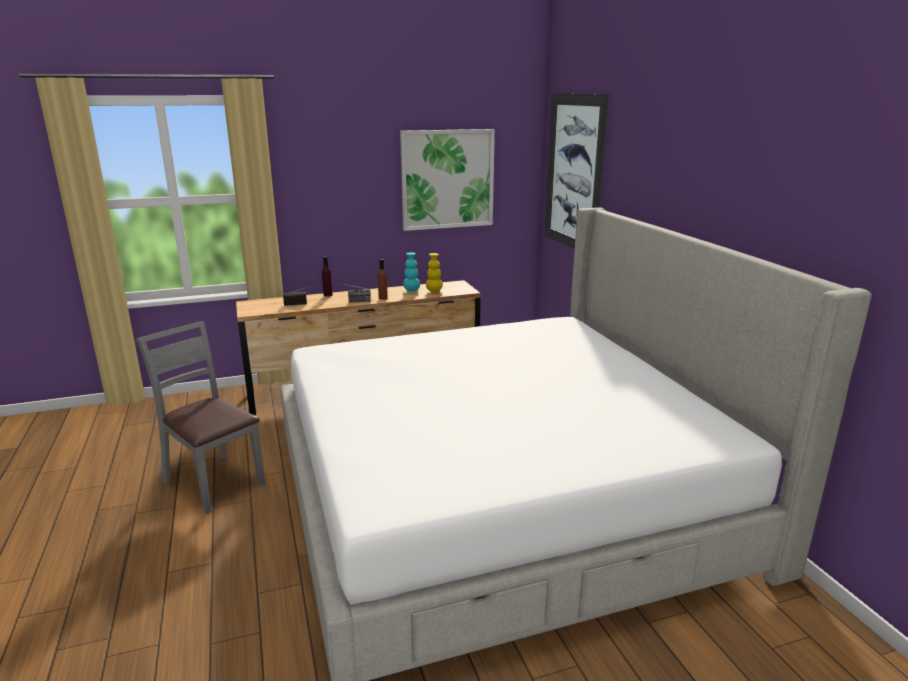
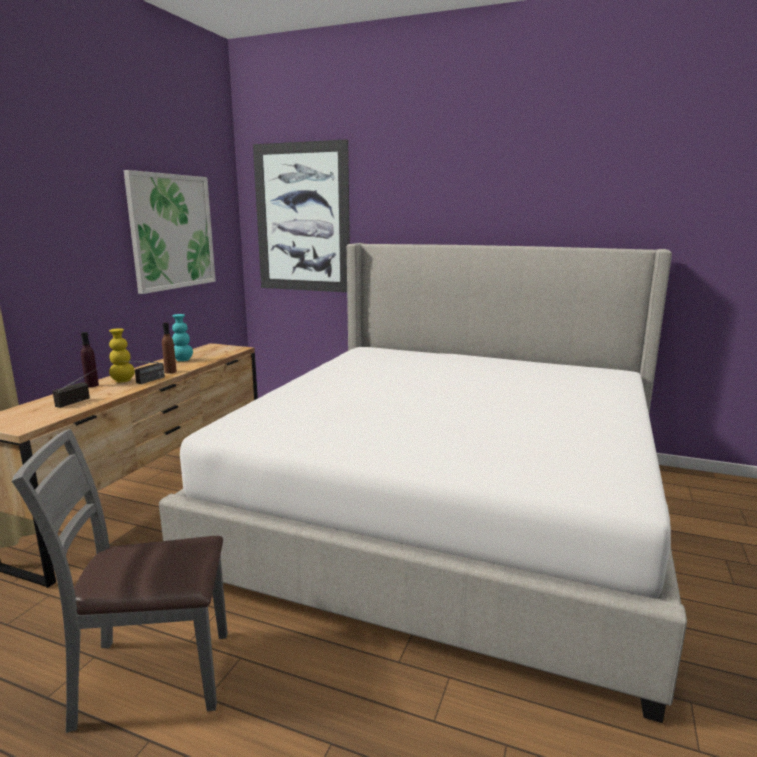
camera: 50 degrees left, 5 degrees down
(434, 291) = (208, 355): yellow vase -> yellow vase (123, 381)

